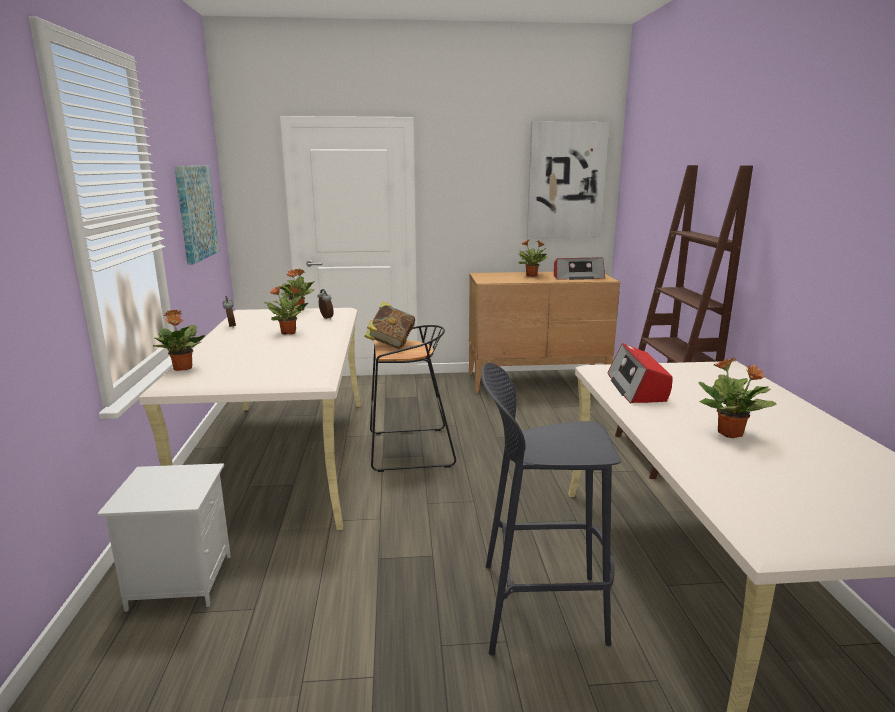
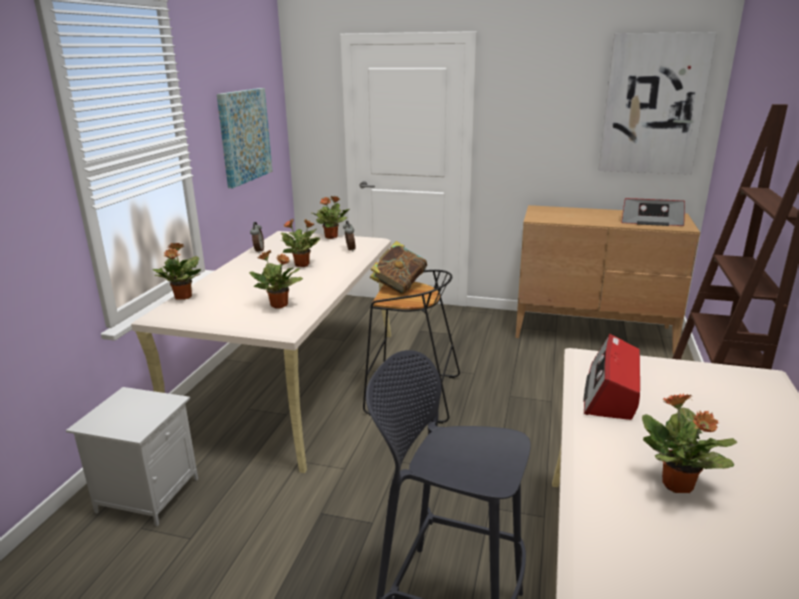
camera: 20 degrees right, 5 degrees up
(532, 275) = (596, 215): potted plant -> potted plant (279, 305)

